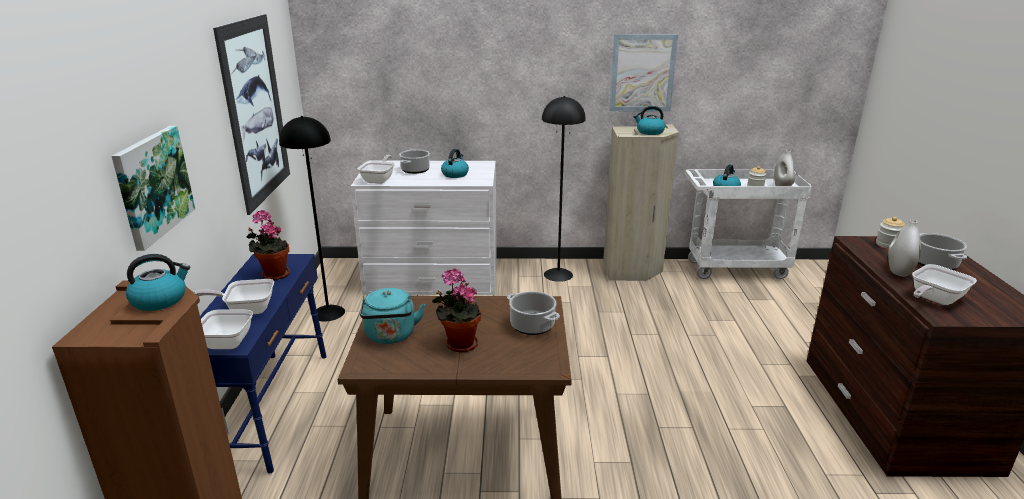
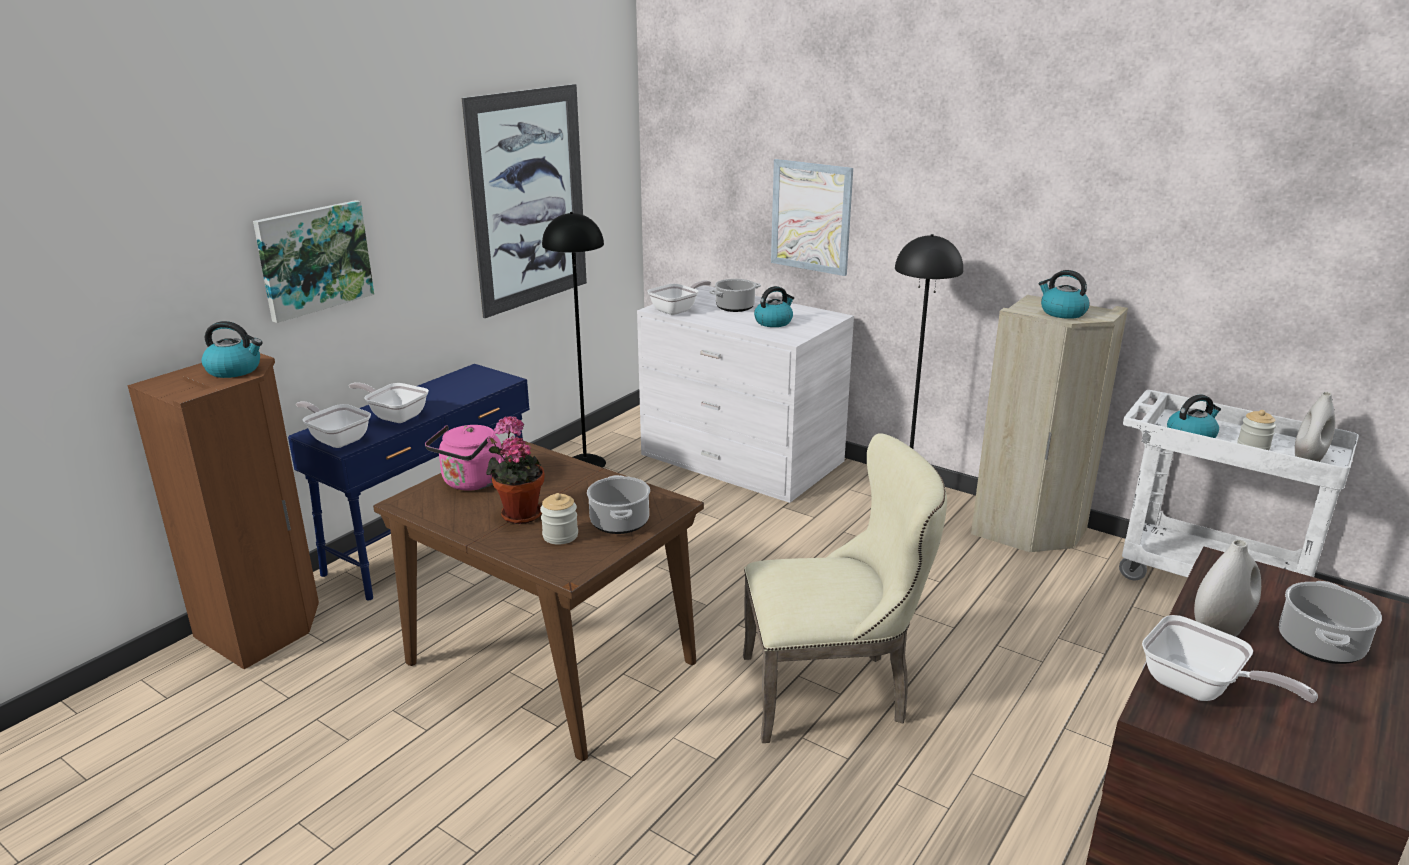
camera: 35 degrees right, 0 degrees up
(273, 274) = (462, 389): potted plant -> none
(391, 336) = (471, 483): turquoise kettle -> pink kettle
(642, 73) = (1086, 216): picture -> picture (811, 217)
(643, 394) = (834, 691): none -> beige chair
(887, 245) = (1282, 589): jar -> jar (560, 536)
(934, 299) = (1200, 688): frying pan -> frying pan turned 135 degrees counterclockwise

